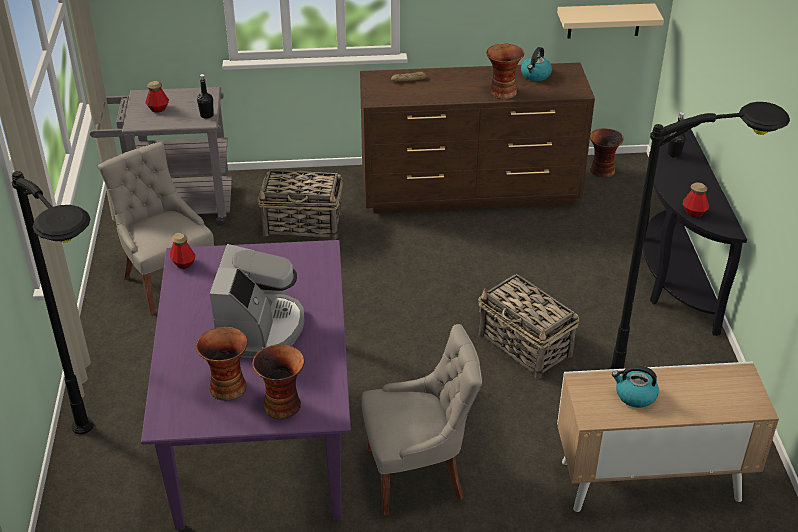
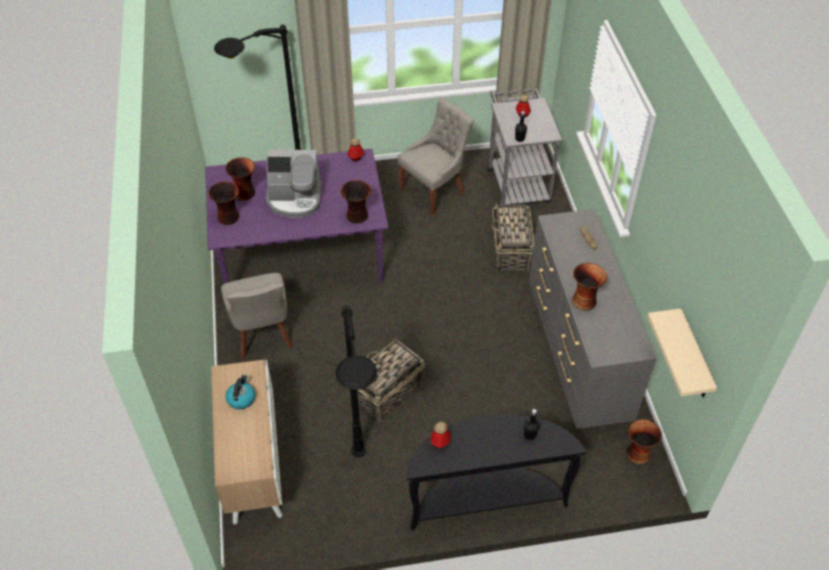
camera: 85 degrees right, 10 degrees up
(312, 266) = (358, 216): none -> vase
(471, 192) = (577, 353): brown dresser -> grey dresser
(535, 75) = (620, 324): kettle -> none

